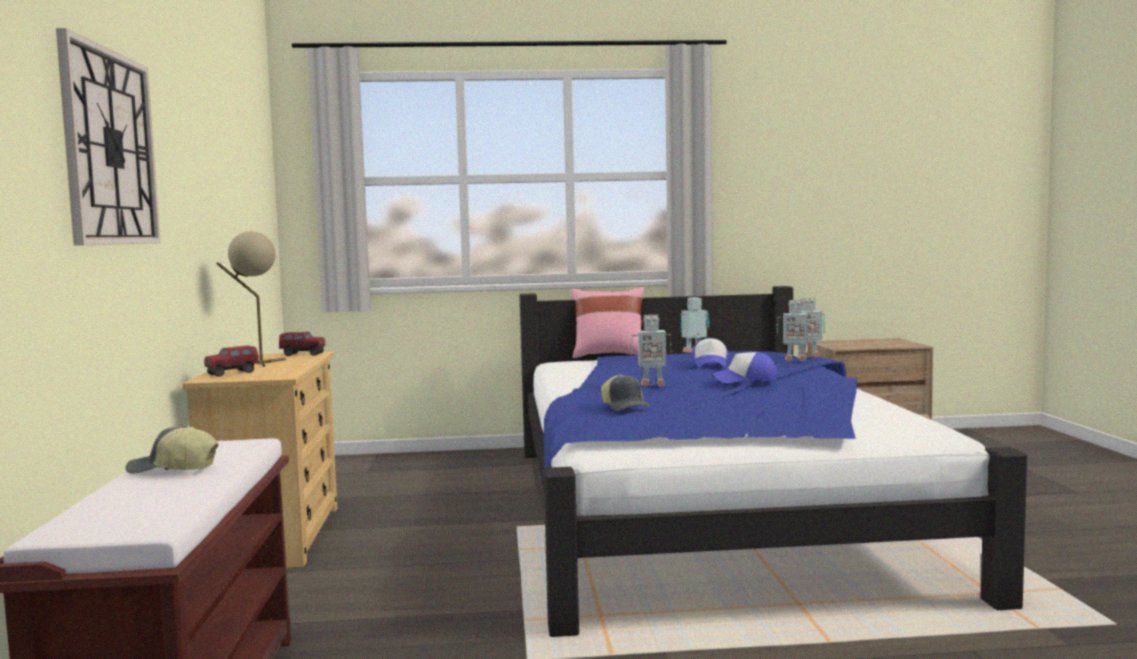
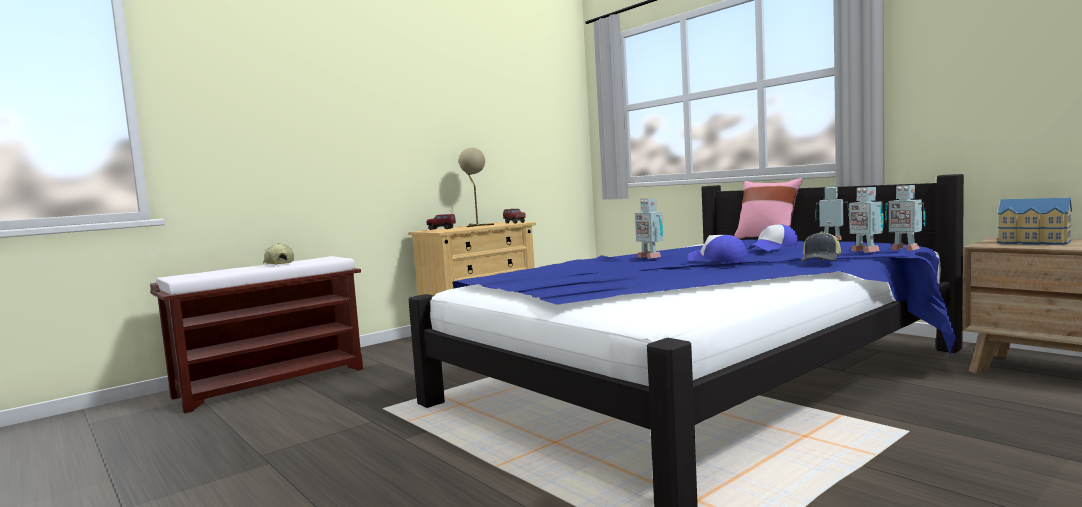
camera: 55 degrees right, 0 degrees up
(109, 148) = (338, 110): wall clock -> none
(625, 406) = (561, 267): cap -> cap (821, 260)
(856, 343) = (1033, 242): none -> toy house

